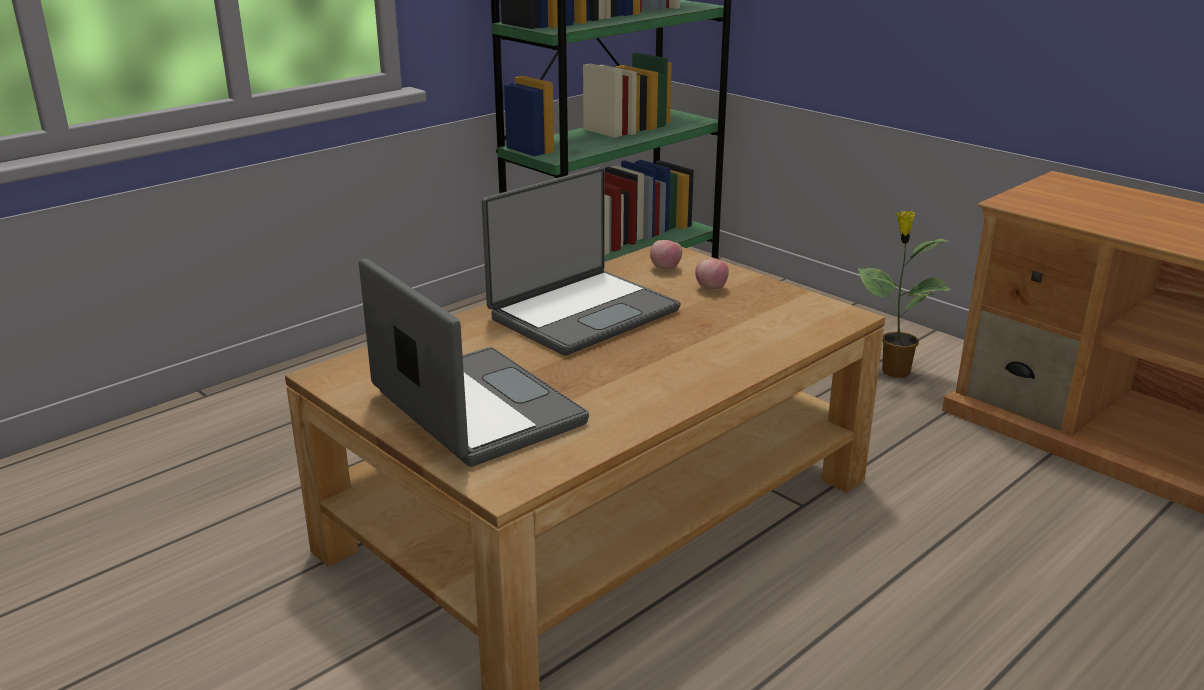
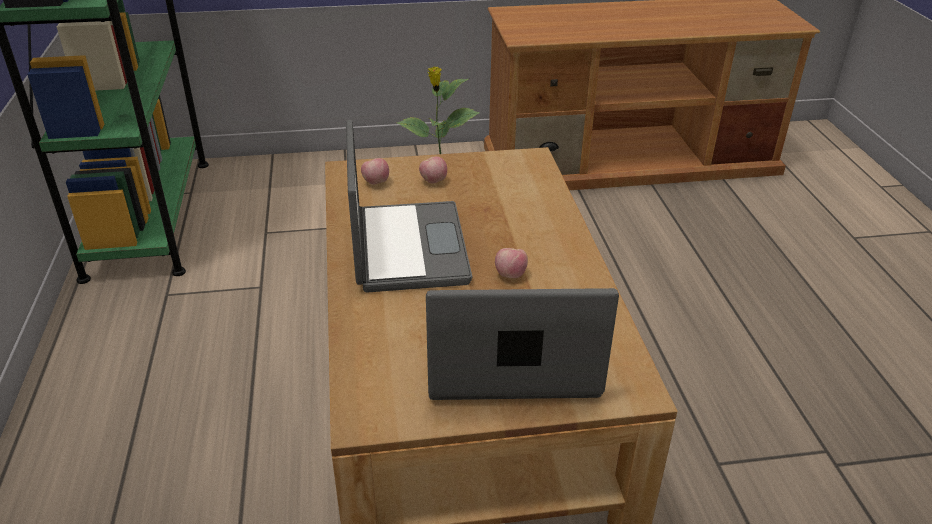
camera: 55 degrees left, 10 degrees up
(609, 369) = (510, 275): none -> apple

